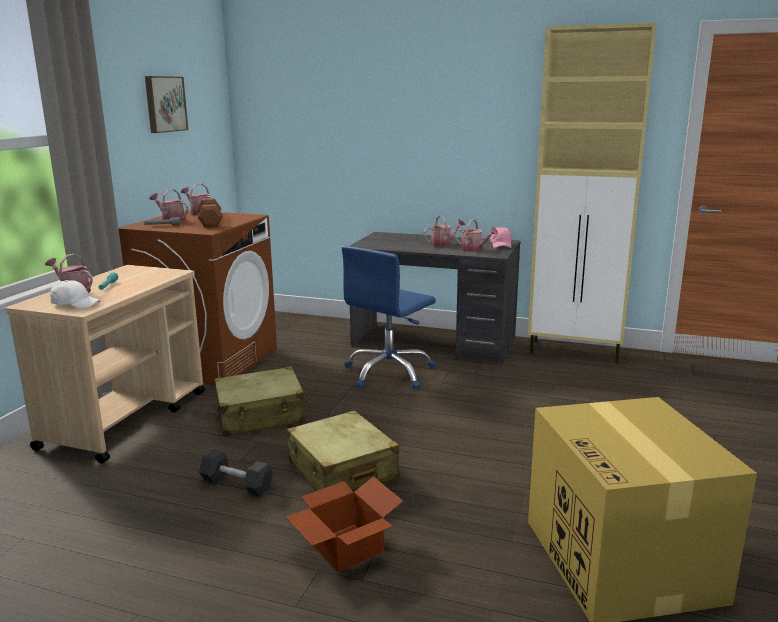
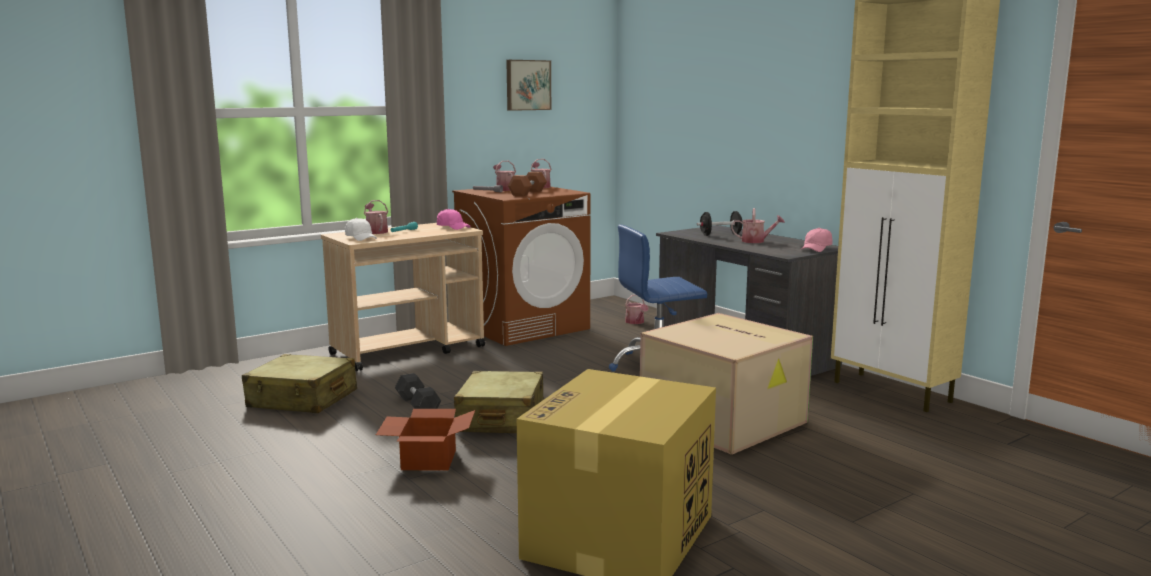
camera: 35 degrees right, 5 degrees down
(153, 271) = (453, 227): none -> pink cap
(261, 415) = (501, 370): beige suitcase -> beige suitcase (302, 399)
(402, 241) = (720, 235): none -> black dumbbell
(474, 249) = (775, 248): watering can -> watering can (636, 322)
(515, 411) = (725, 420): none -> cardboard box

